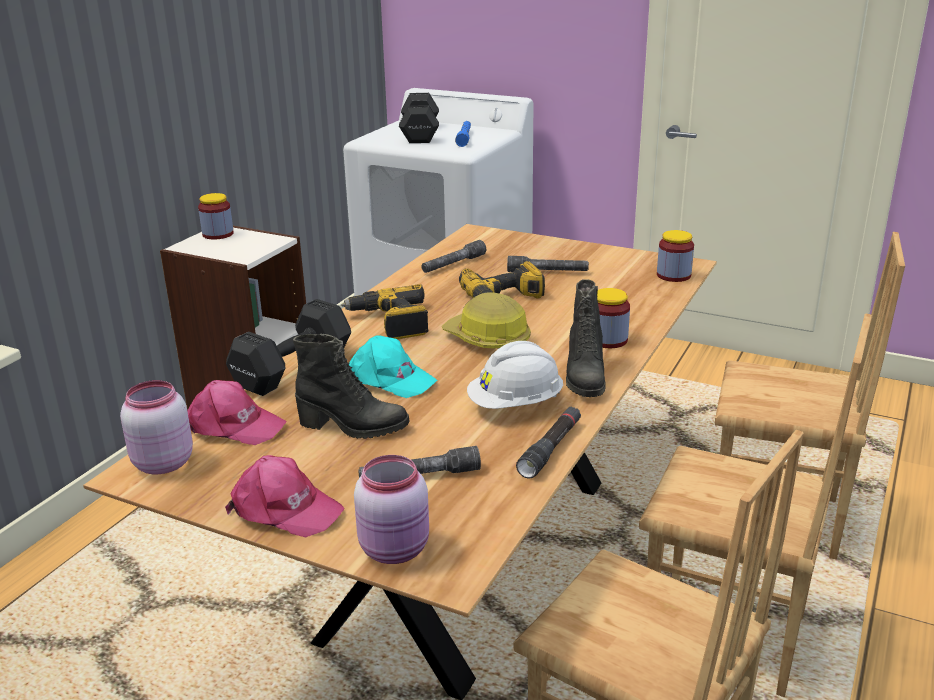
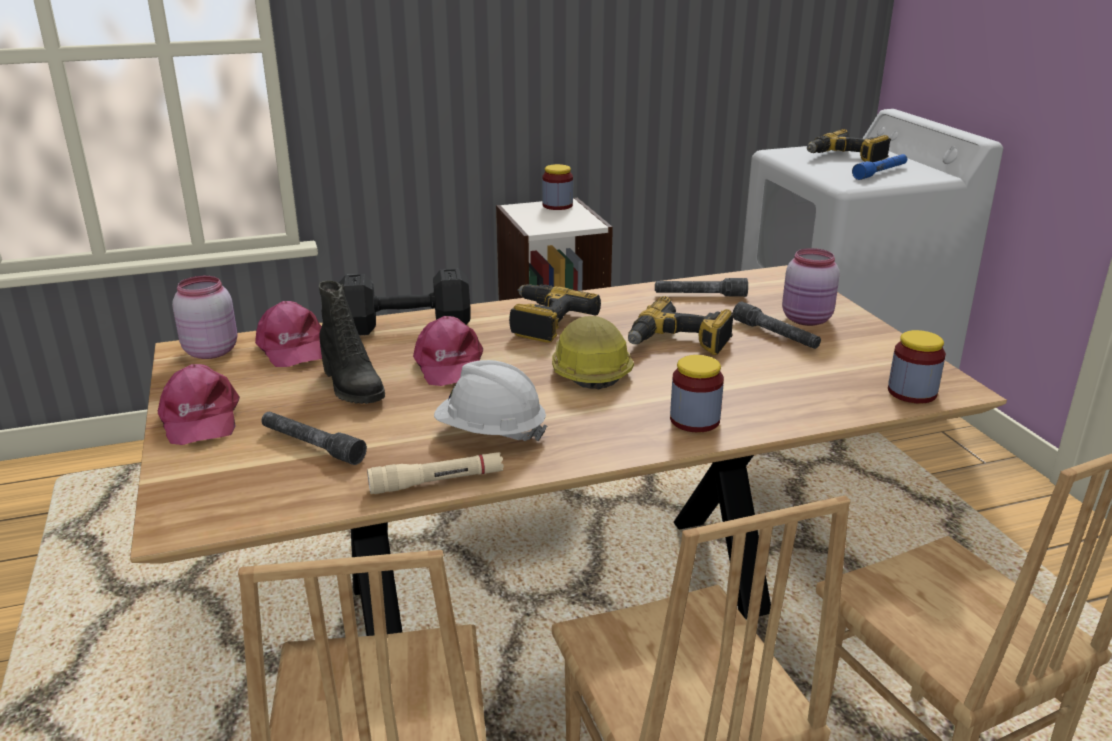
camera: 45 degrees right, 0 degrees up
(390, 379) = (449, 365): turquoise cap -> pink cap
(396, 549) = (191, 486): pink jar -> pink jar (807, 320)
(420, 133) = (846, 158): black dumbbell -> power drill
(550, 449) = (437, 482): black flashlight -> beige flashlight
(583, 378) = (595, 441): black boot -> none

